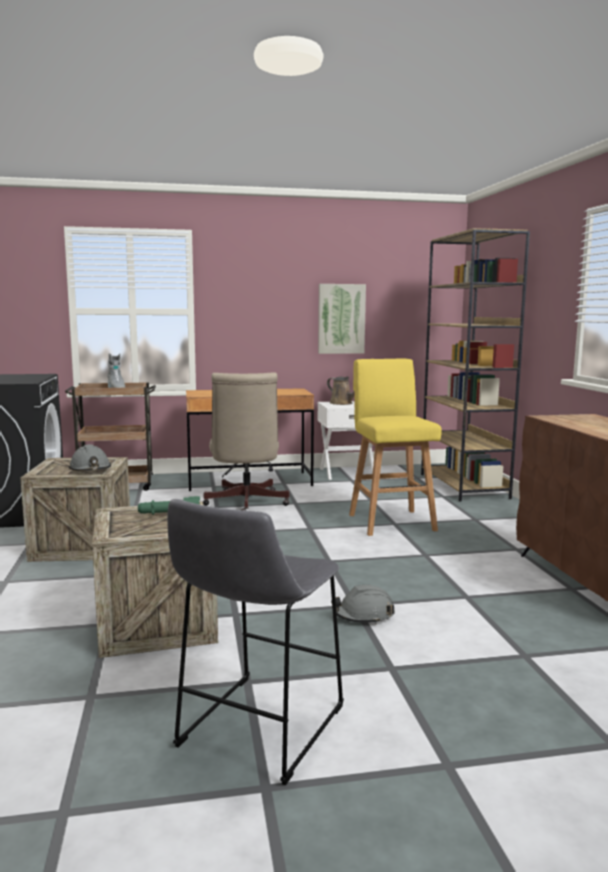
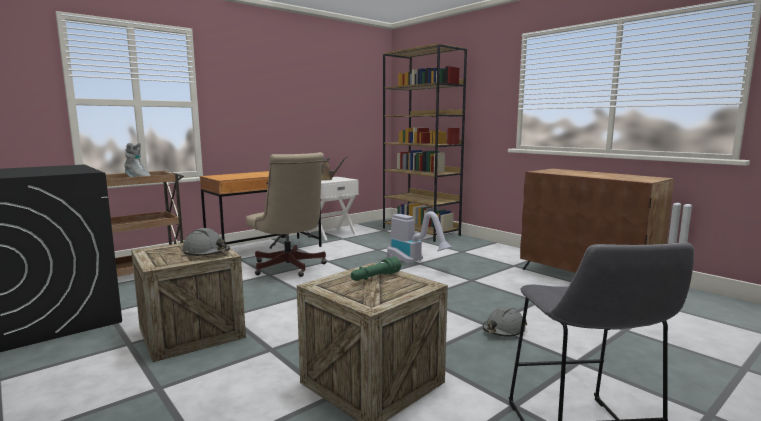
camera: 30 degrees left, 0 degrees up
(341, 319) = (315, 112): picture -> none
(390, 521) = (414, 262): yellow stool -> vacuum cleaner

